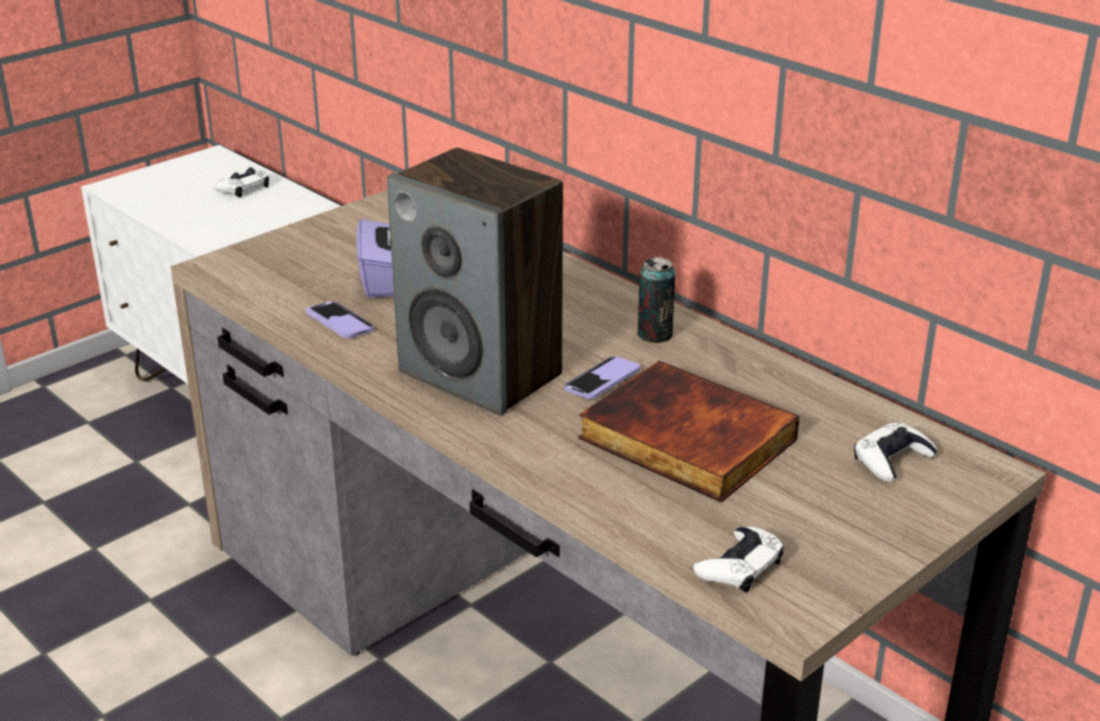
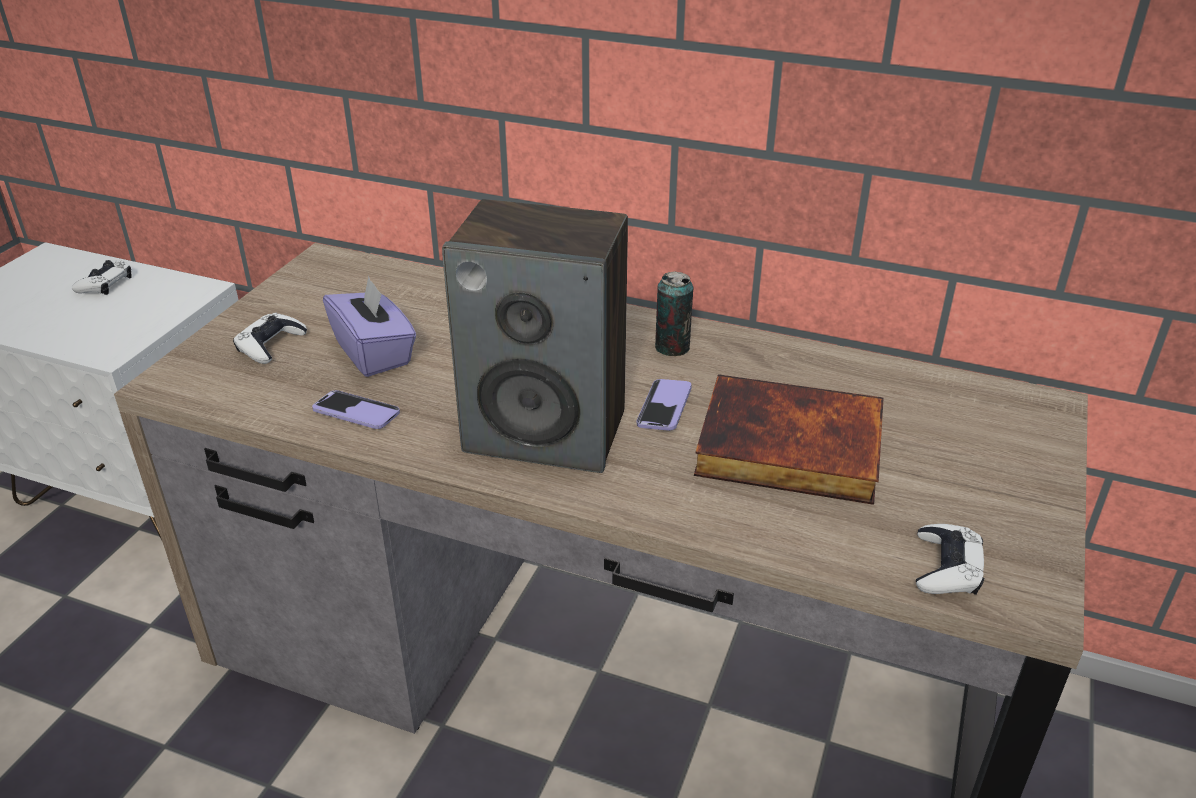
camera: 25 degrees left, 5 degrees up
(892, 459) = (968, 417): white game controller -> white game controller (270, 344)

